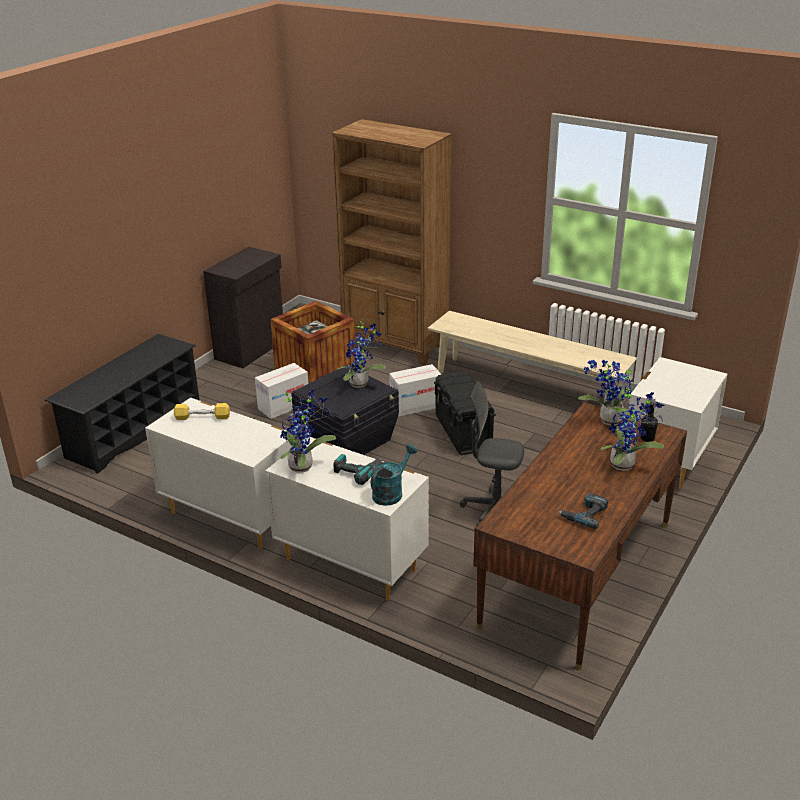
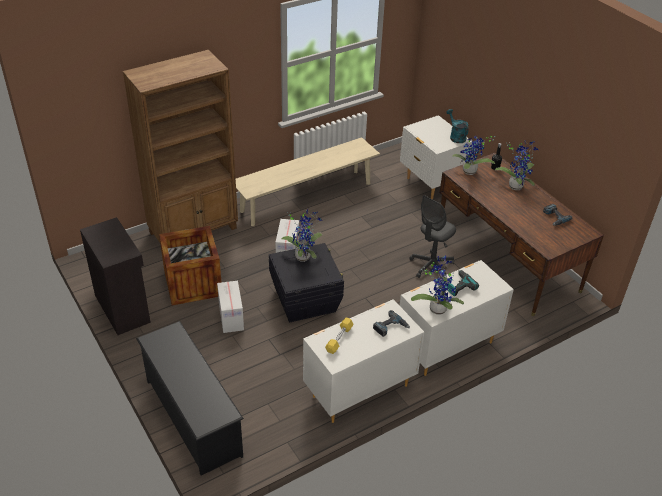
camera: 65 degrees left, 10 degrees up
(244, 443) = (390, 327): none -> power drill
(391, 493) = (490, 280): turquoise watering can -> turquoise watering can (456, 136)
(463, 433) = (338, 245): black storage box -> none

